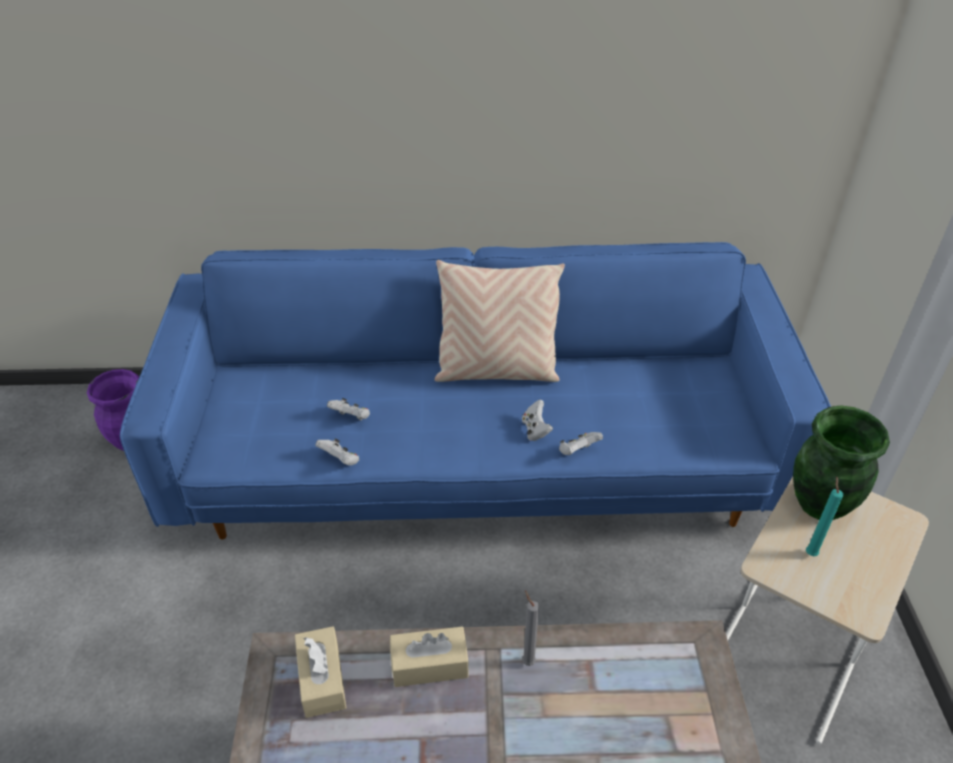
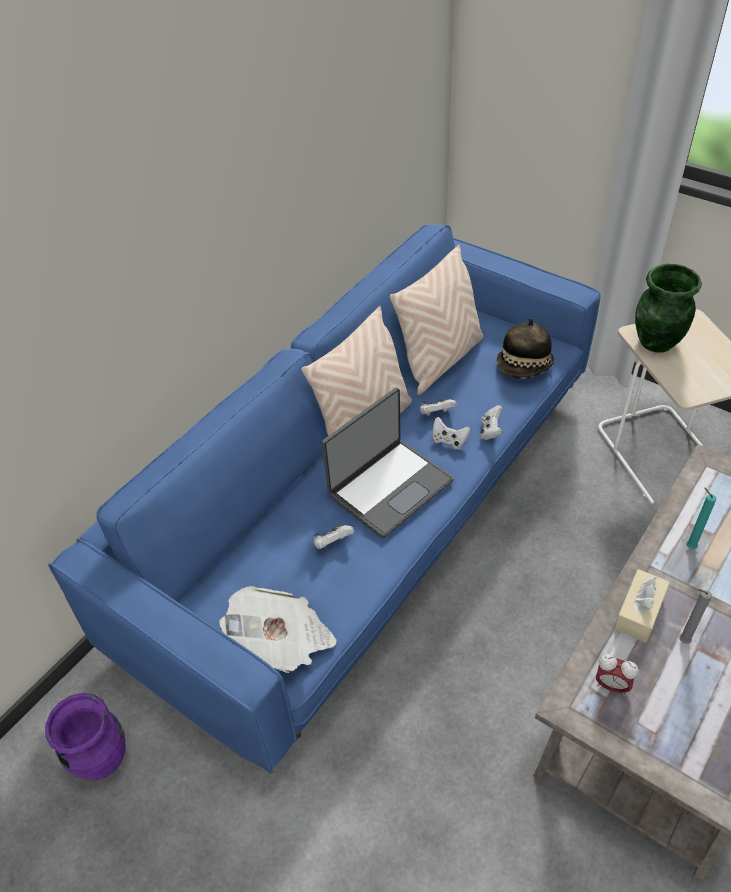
camera: 50 degrees left, 5 degrees up
(231, 441) = (283, 642): none -> newspaper
(322, 679) = (611, 685): beige tissue box -> alarm clock
(340, 460) = (377, 574): white game controller -> white game controller (436, 414)
(442, 419) = (389, 487): none -> laptop
(527, 660) = (669, 556): grey candle -> grey candle (682, 641)
(634, 375) = (440, 360): none -> beige pillow
(693, 435) = (525, 367): none -> hat
(810, 552) = (690, 370): turquoise candle -> turquoise candle (689, 546)

